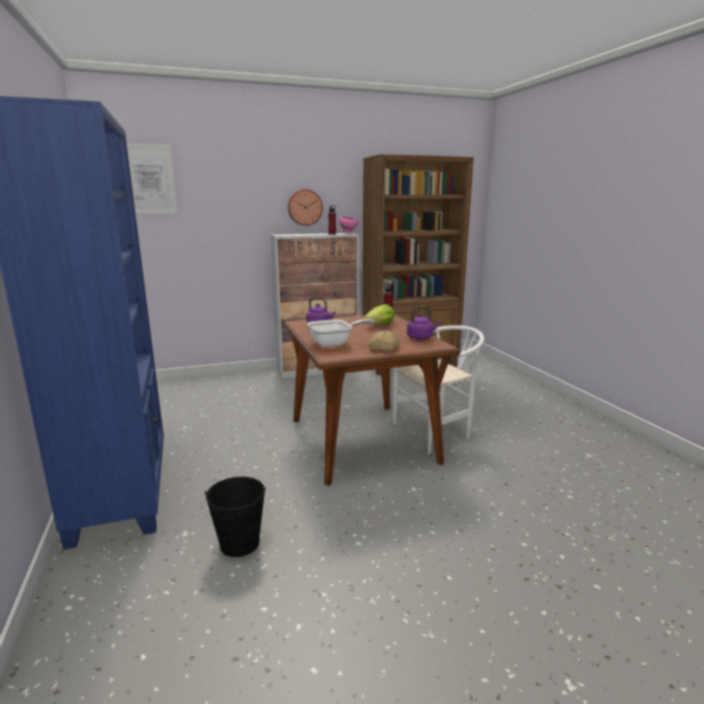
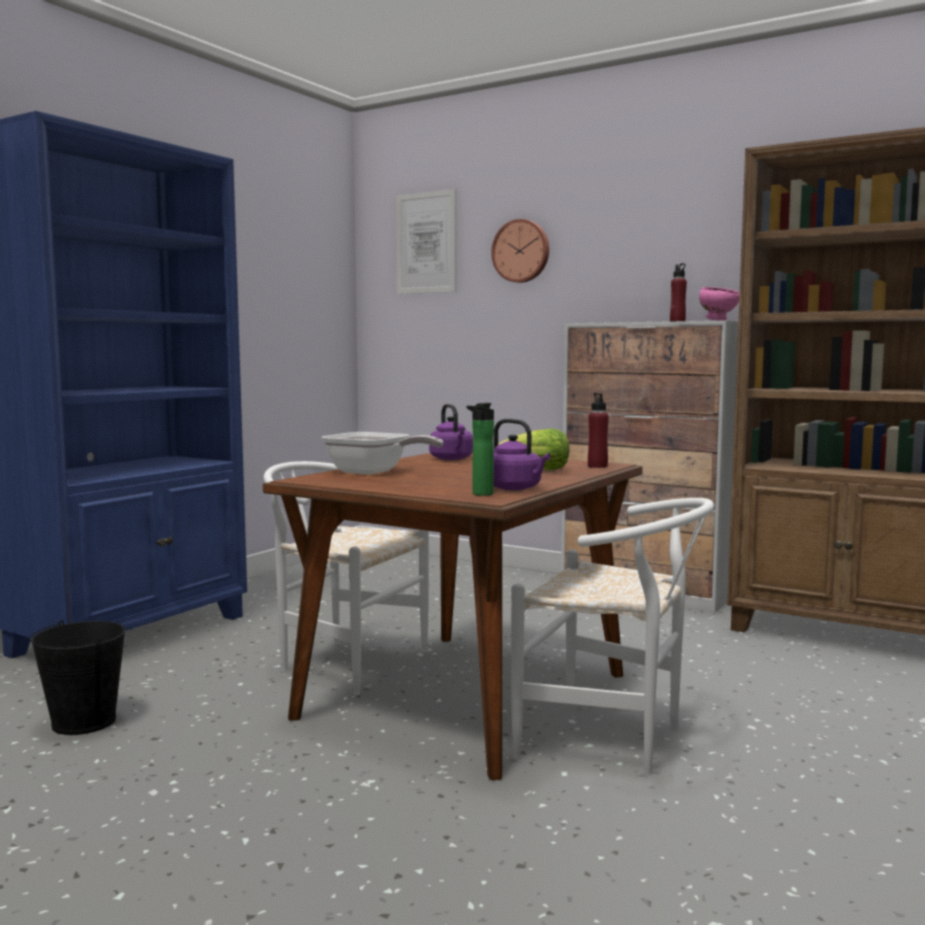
camera: 50 degrees right, 10 degrees down
(279, 450) = (343, 661): none -> white chair
(304, 207) = (651, 274): wall clock -> wall clock (521, 251)
(383, 348) = (402, 486): bread -> none
(427, 344) = (480, 494): none -> bottle

